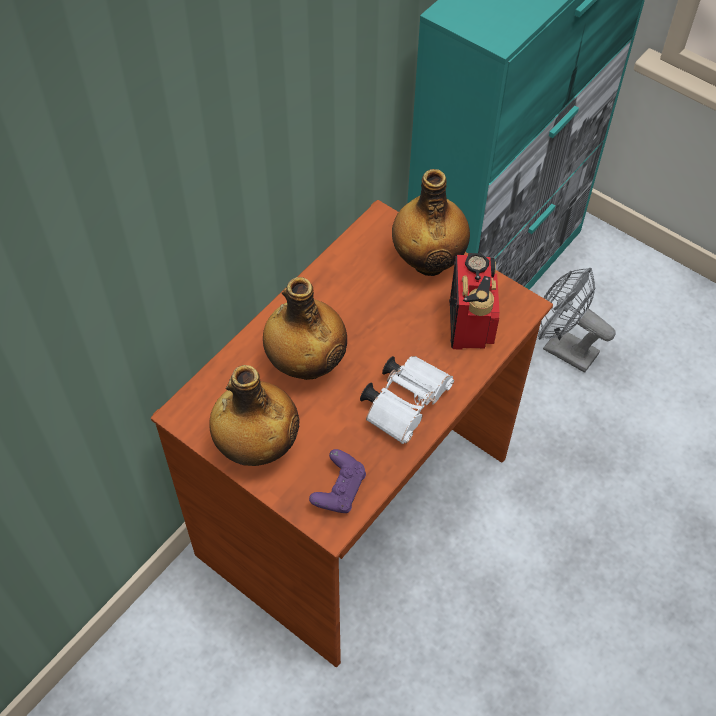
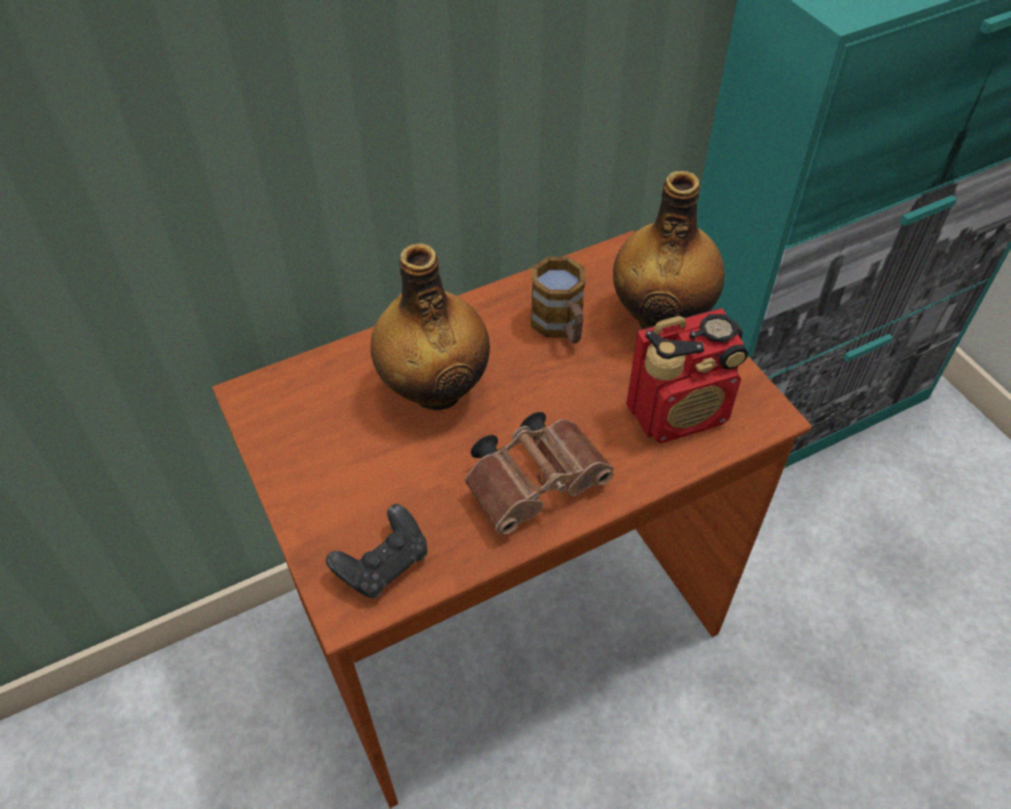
camera: 25 degrees right, 5 degrees down
(257, 446) = (314, 467): bottle -> none
(339, 490) = (383, 563): purple game controller -> black game controller
(366, 290) = (561, 327): none -> mug
(406, 403) = (538, 483): white binoculars -> brown binoculars
(470, 324) = (679, 413): radio -> radio turned 45 degrees clockwise
(562, 348) = (849, 526): grey fan -> none

